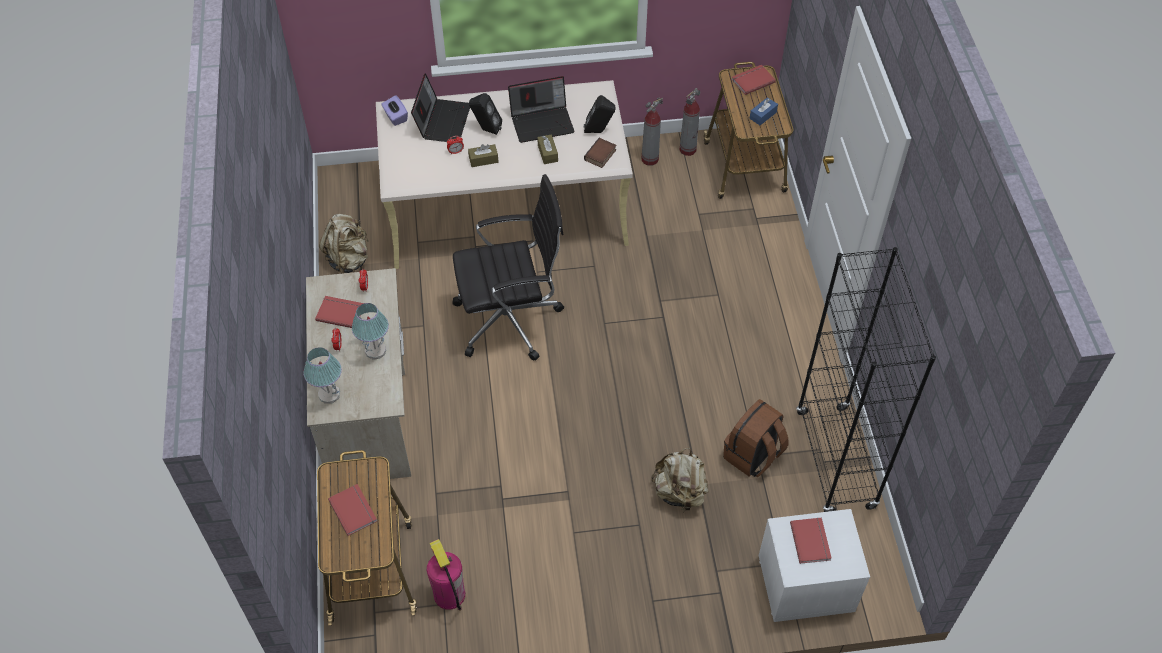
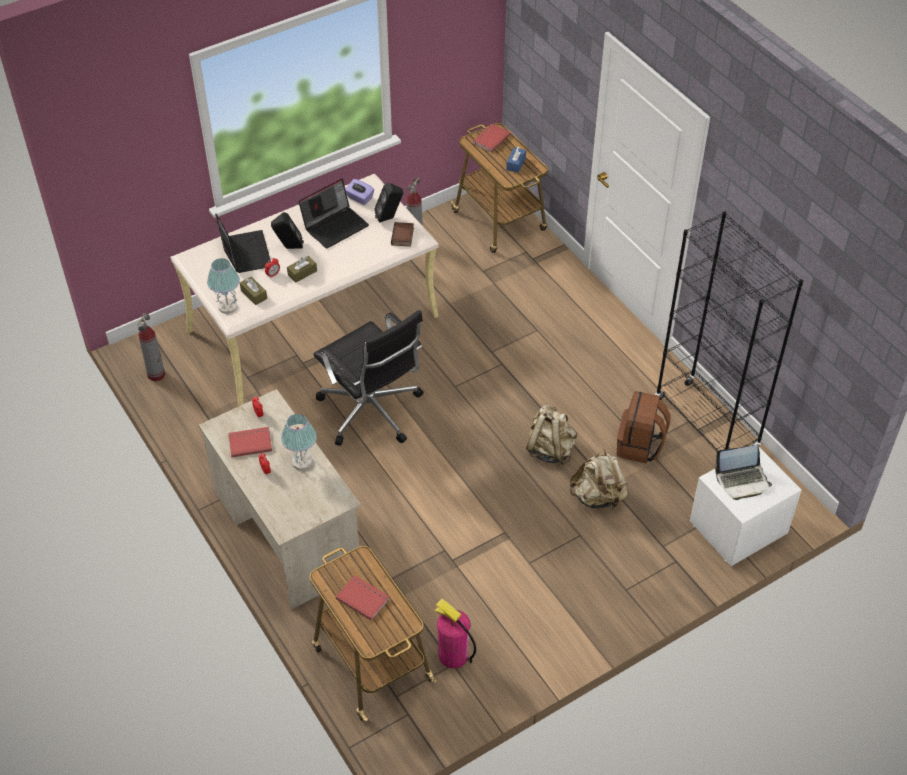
camera: 25 degrees left, 5 degrees down
(329, 394) = (283, 512): table lamp -> table lamp (228, 307)
(349, 259) = (192, 414): beige backpack -> beige backpack (550, 449)
(395, 117) = (199, 263): purple tissue box -> purple tissue box (359, 198)
(511, 319) = (372, 412): black office chair -> black office chair turned 90 degrees clockwise
(547, 153) = (356, 249): brown tissue box -> brown tissue box (254, 294)
(688, 149) = (442, 222): fire extinguisher -> fire extinguisher (156, 374)
(811, 541) = (742, 480): red book -> laptop

